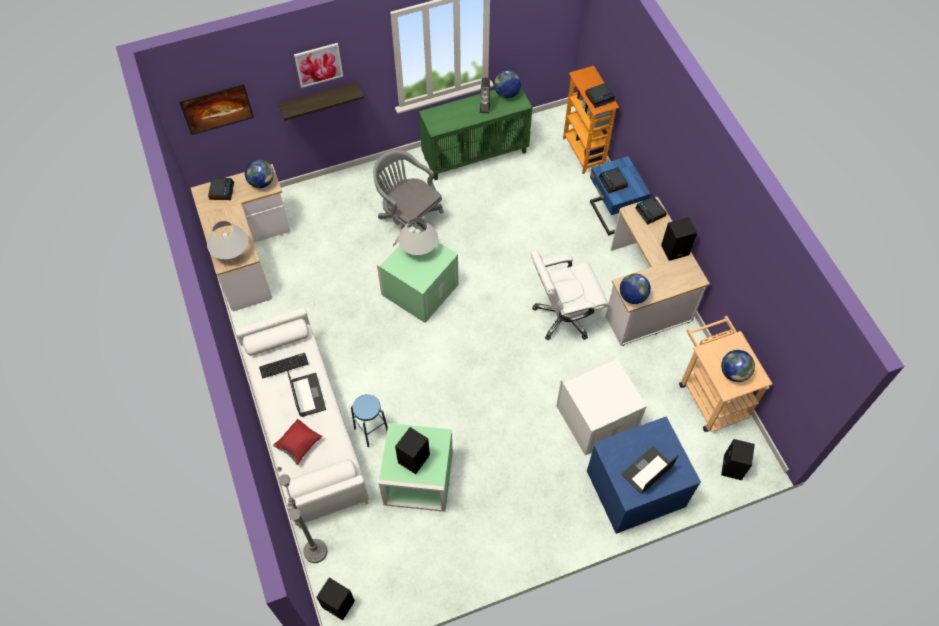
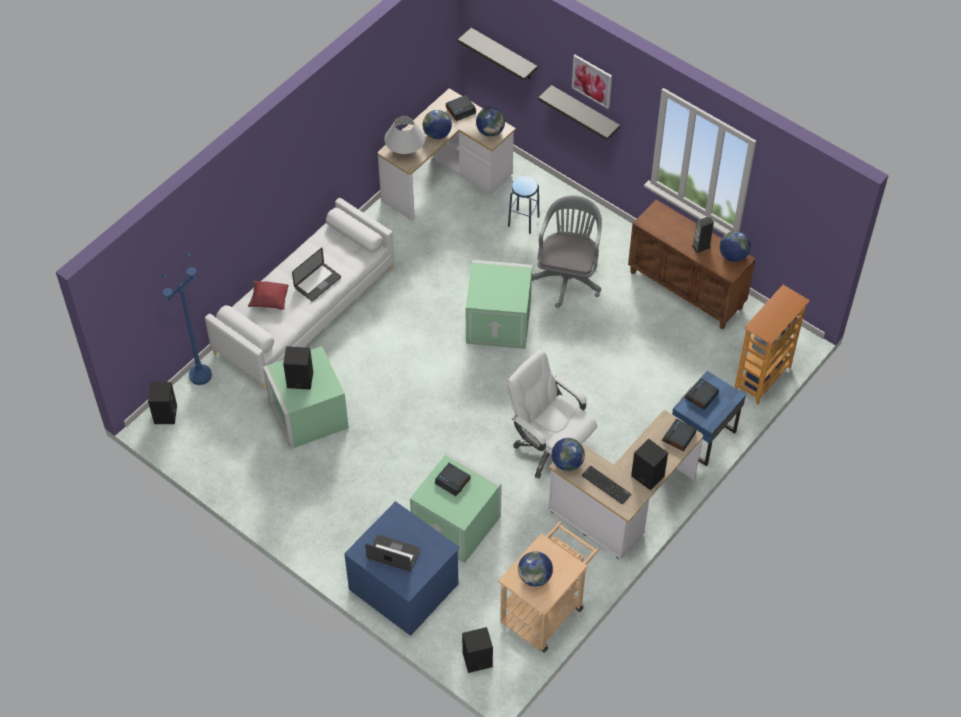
camera: 60 degrees right, 5 degrees down
(219, 117) = (504, 54): picture -> shelf
(233, 220) = (437, 134): none -> globe
(283, 365) = (334, 252): keyboard -> keyboard (606, 485)
(315, 551) = (200, 375): grey floor lamp -> blue floor lamp
(371, 430) = (332, 358): blue stool -> blue stool (523, 221)
(419, 248) = (512, 281): white table lamp -> none
(475, 155) = (687, 290): green cabinet -> brown cabinet
(596, 417) = (457, 523): white storage box -> green storage box
(599, 97) = (770, 323): alarm clock -> alarm clock (453, 481)

